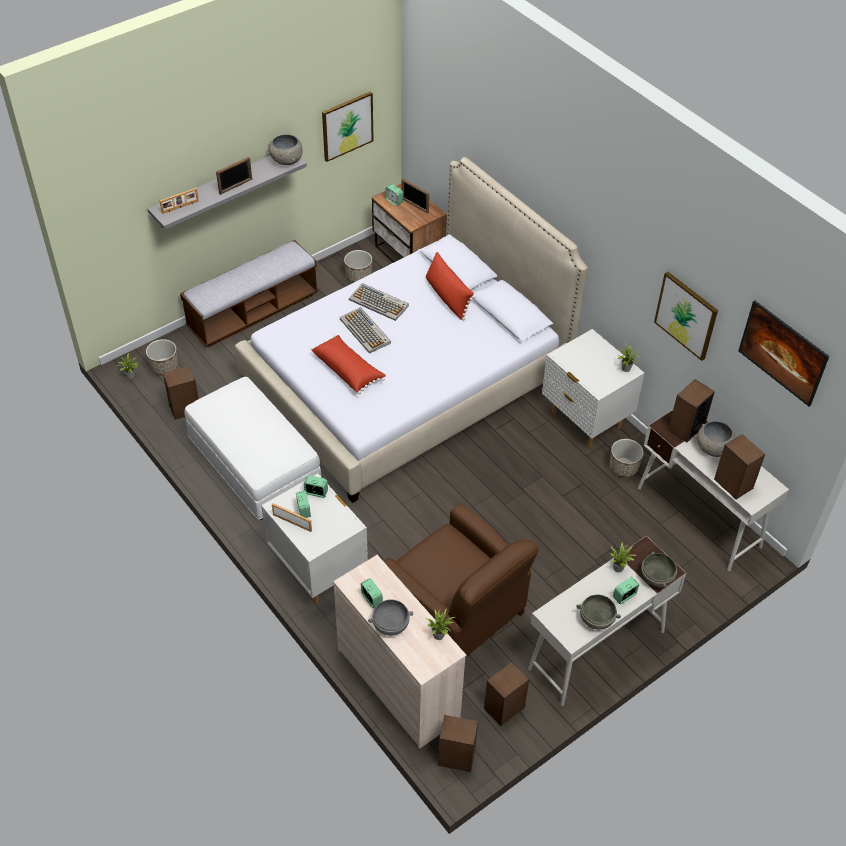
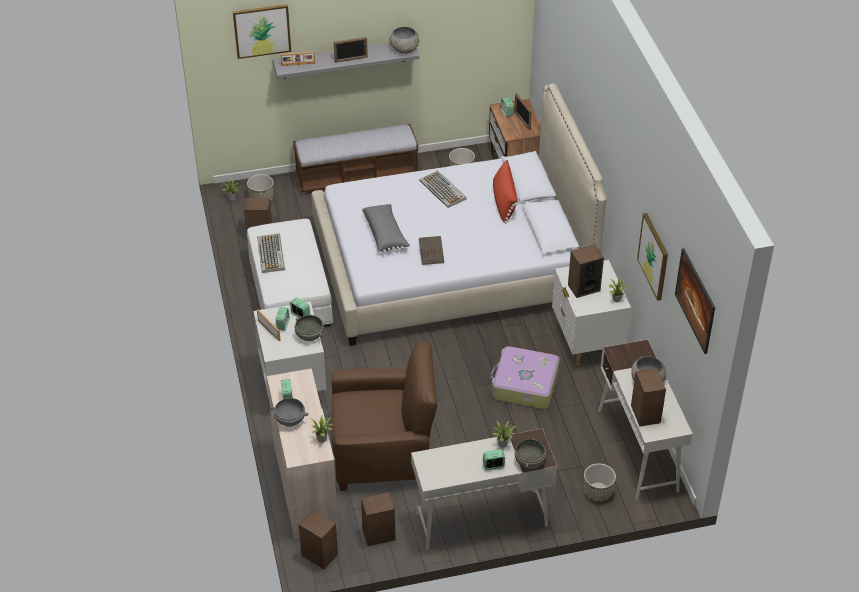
camera: 25 degrees right, 5 degrees down
(347, 126) = (474, 34): picture -> picture (262, 30)
(348, 370) = (385, 234): red pillow -> grey pillow
(365, 331) = (417, 209): keyboard -> keyboard (271, 254)
(409, 379) = (431, 256): none -> brown book
(456, 613) = (383, 453): brown armchair -> brown armchair turned 75 degrees counterclockwise
(552, 485) = (524, 385): none -> suitcase
(596, 620) = (459, 474): grey bowl -> grey bowl (309, 336)
(623, 467) = (596, 390): planter -> planter (597, 492)
(686, 428) = (634, 359): speaker -> speaker (583, 287)

